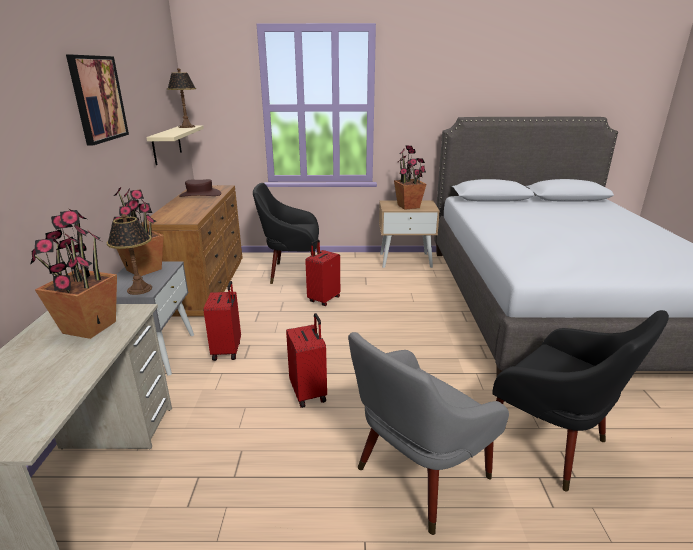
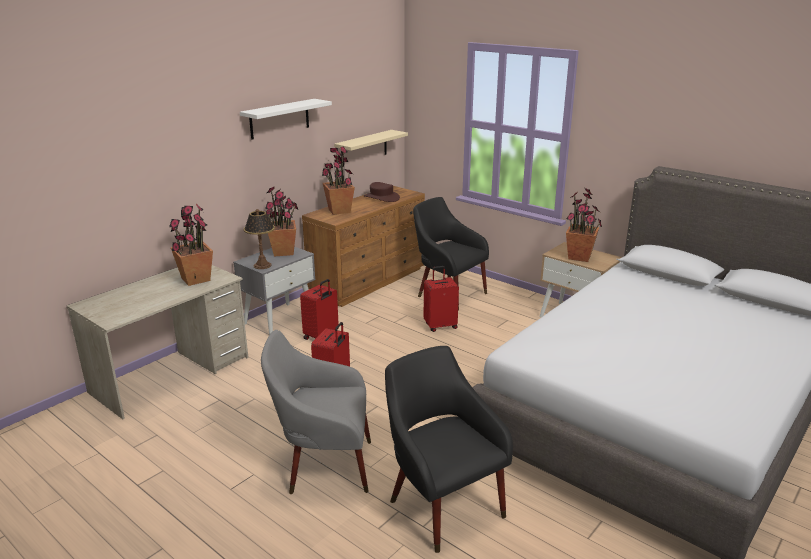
camera: 40 degrees right, 0 degrees up
(98, 99) = (279, 119): picture -> white shelf
(176, 212) = (339, 211): none -> potted plant
(187, 127) = (390, 133): table lamp -> none
(552, 445) = (442, 503): black armchair -> black armchair turned 150 degrees clockwise

